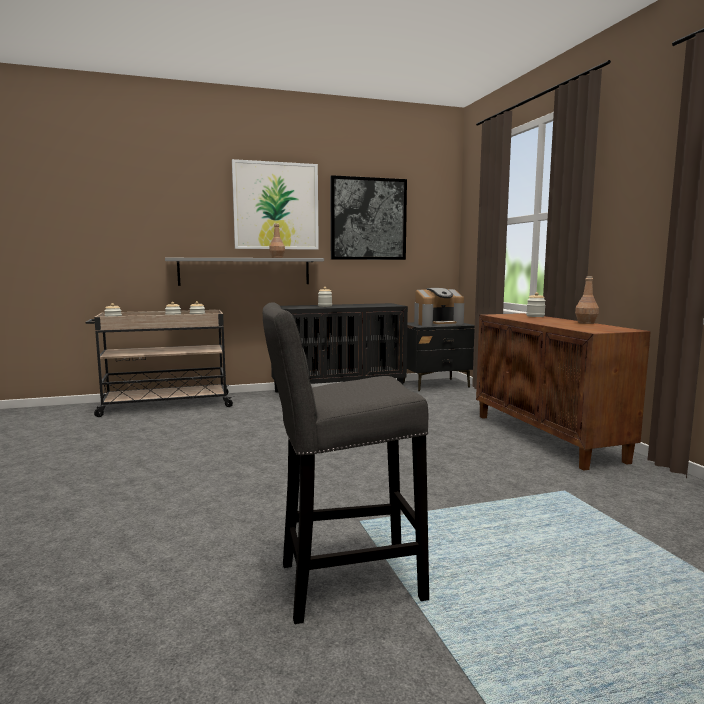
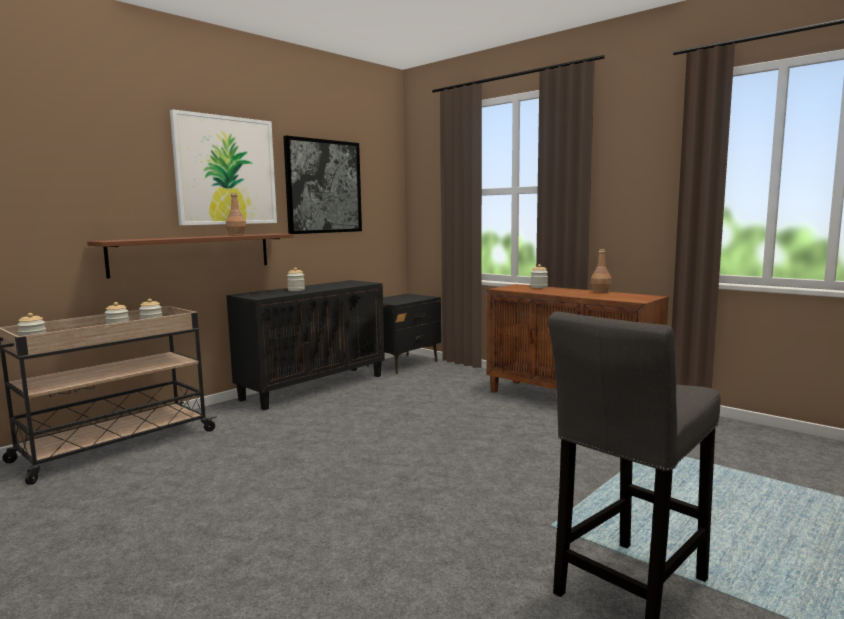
camera: 30 degrees left, 0 degrees up
(245, 271) = (193, 254): grey shelf -> brown shelf
(438, 323) = (401, 298): coffee machine -> none

